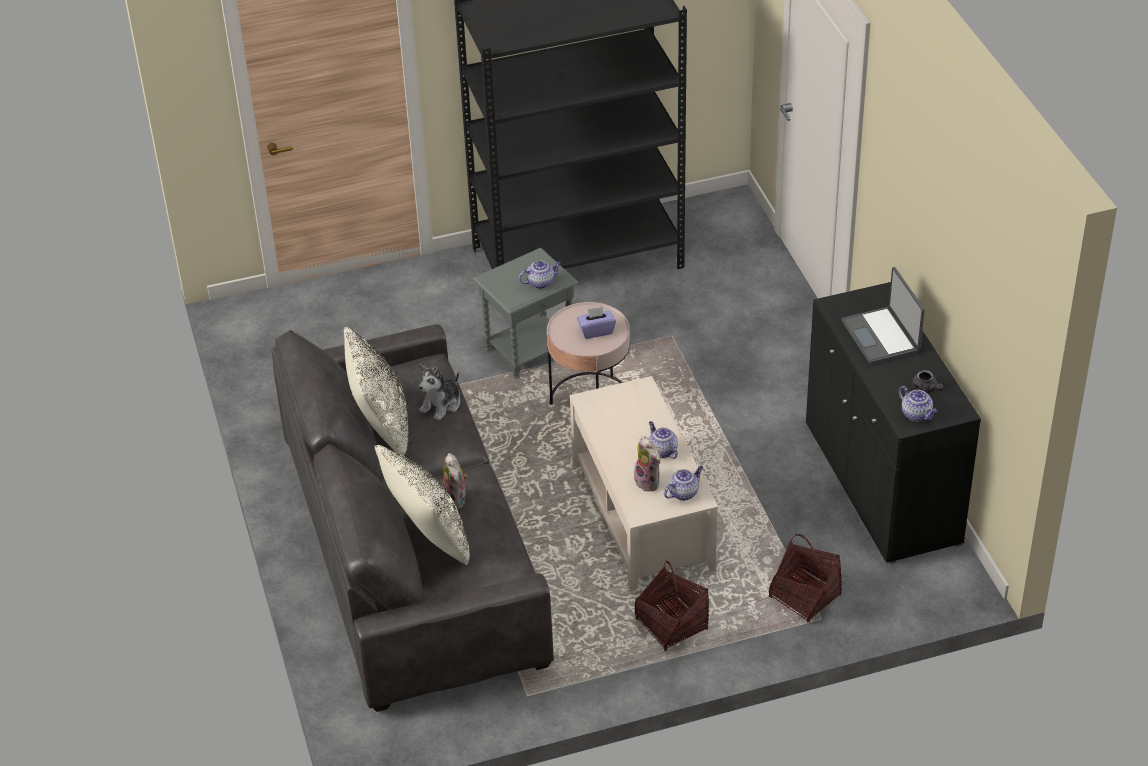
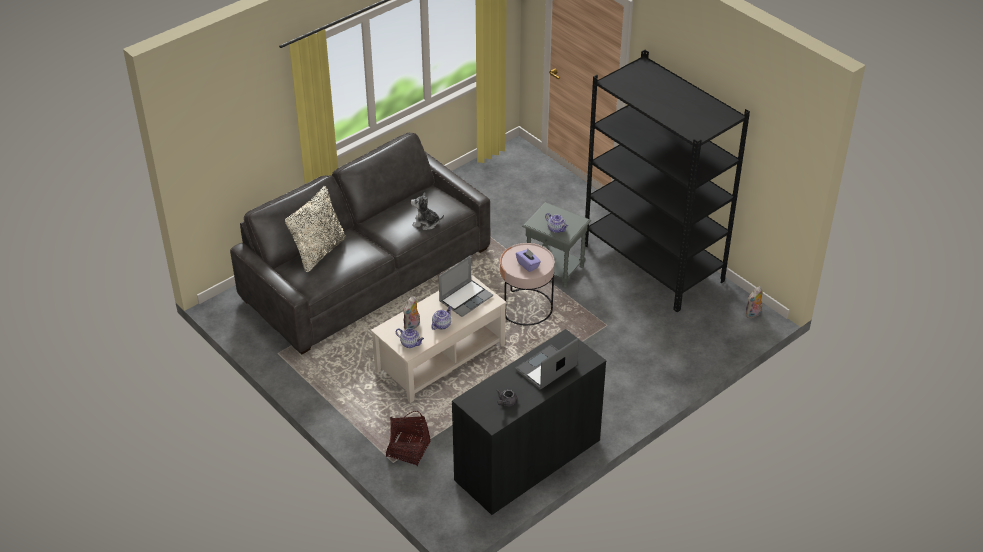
camera: 65 degrees right, 0 degrees up
(381, 426) = (399, 207): beige pillow -> none
(456, 500) = (353, 253): plush toy -> plush toy (753, 314)
(621, 413) = (465, 298): none -> laptop
(671, 625) = (357, 396): basket -> none
(917, 414) = (479, 403): teapot -> none

